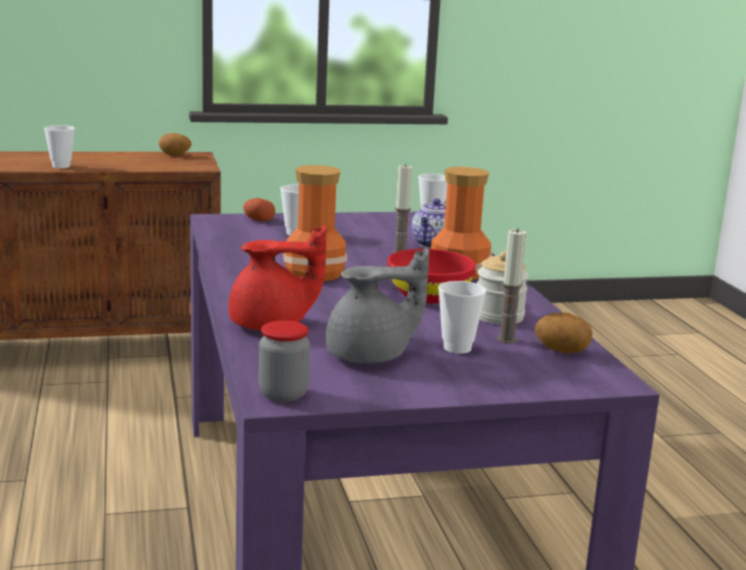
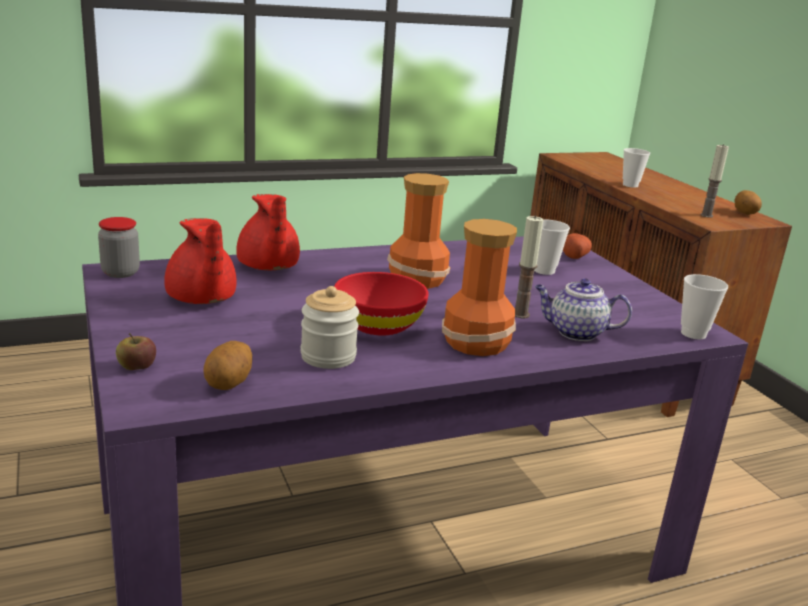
camera: 80 degrees right, 5 degrees up
(371, 356) = (201, 299): grey teapot -> red teapot
(457, 348) = (228, 333): cup -> none
(507, 339) = (257, 357): candle -> candle (706, 215)
(541, 383) = (136, 367): none -> apple

